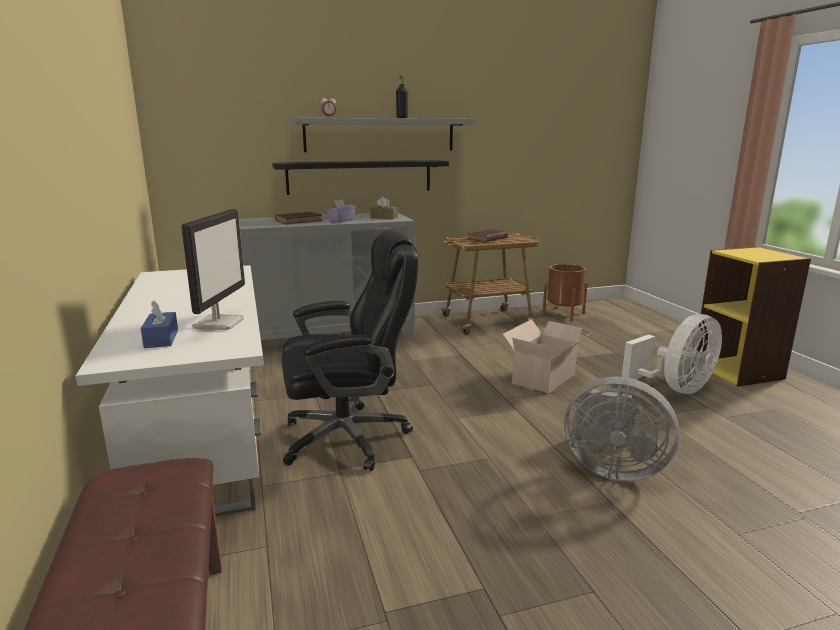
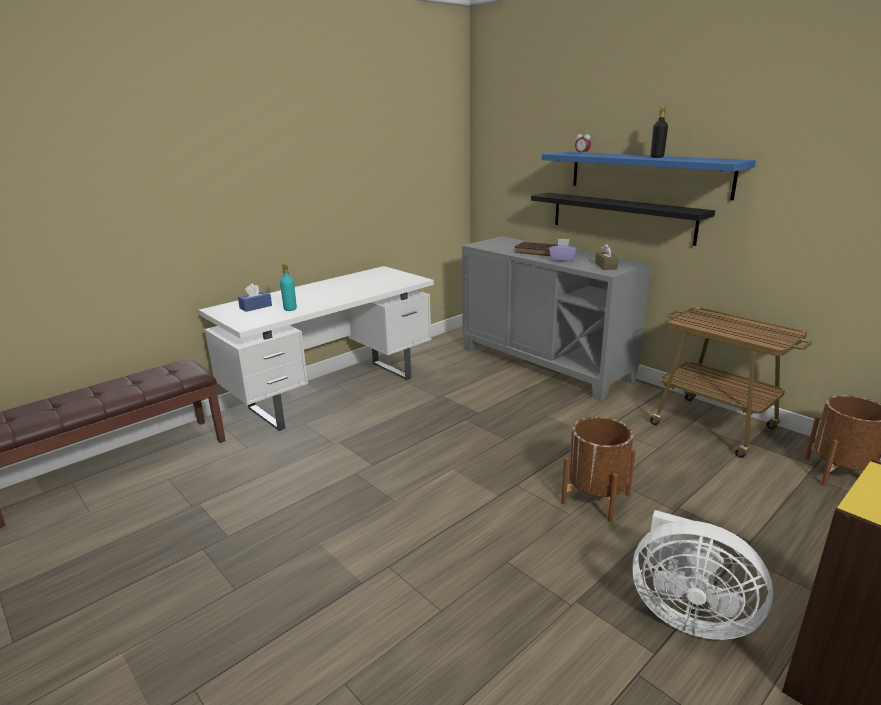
camera: 65 degrees right, 5 degrees up
(218, 323) = (290, 309): monitor -> turquoise bottle
(348, 437) = (383, 431): black office chair -> none
(380, 135) = (647, 173): grey shelf -> blue shelf
(487, 238) = (732, 323): brown book -> none
(545, 377) = (595, 499): cardboard box -> brown planter
(611, 468) = (422, 577): grey fan -> none

